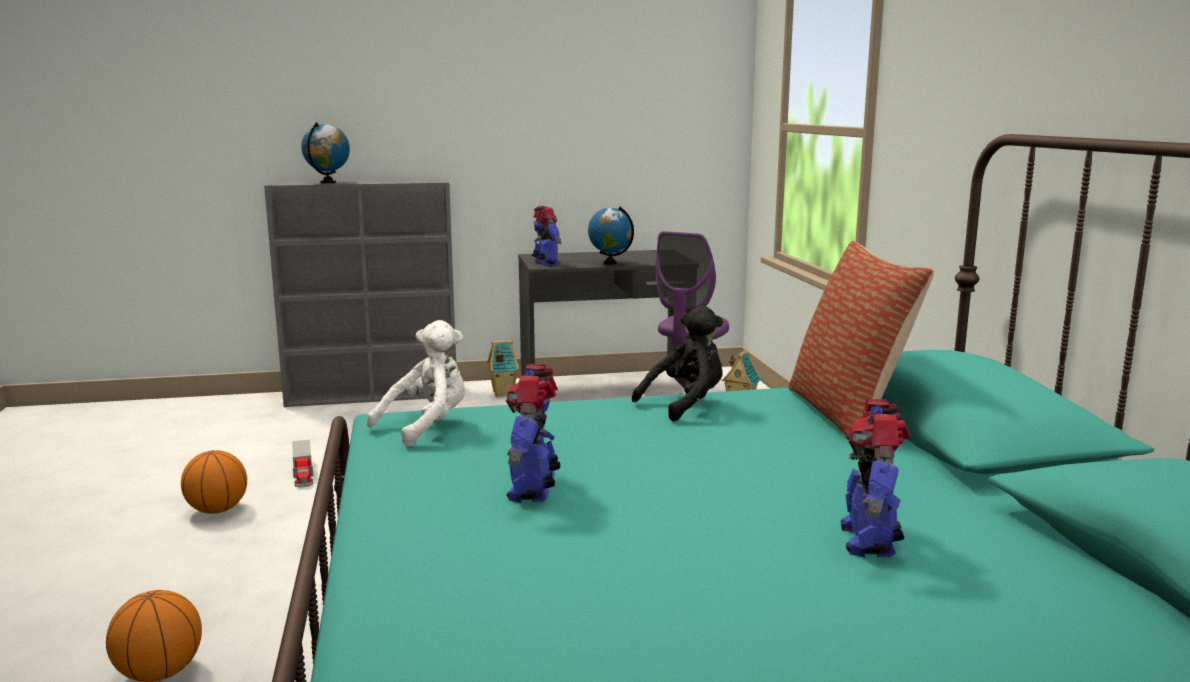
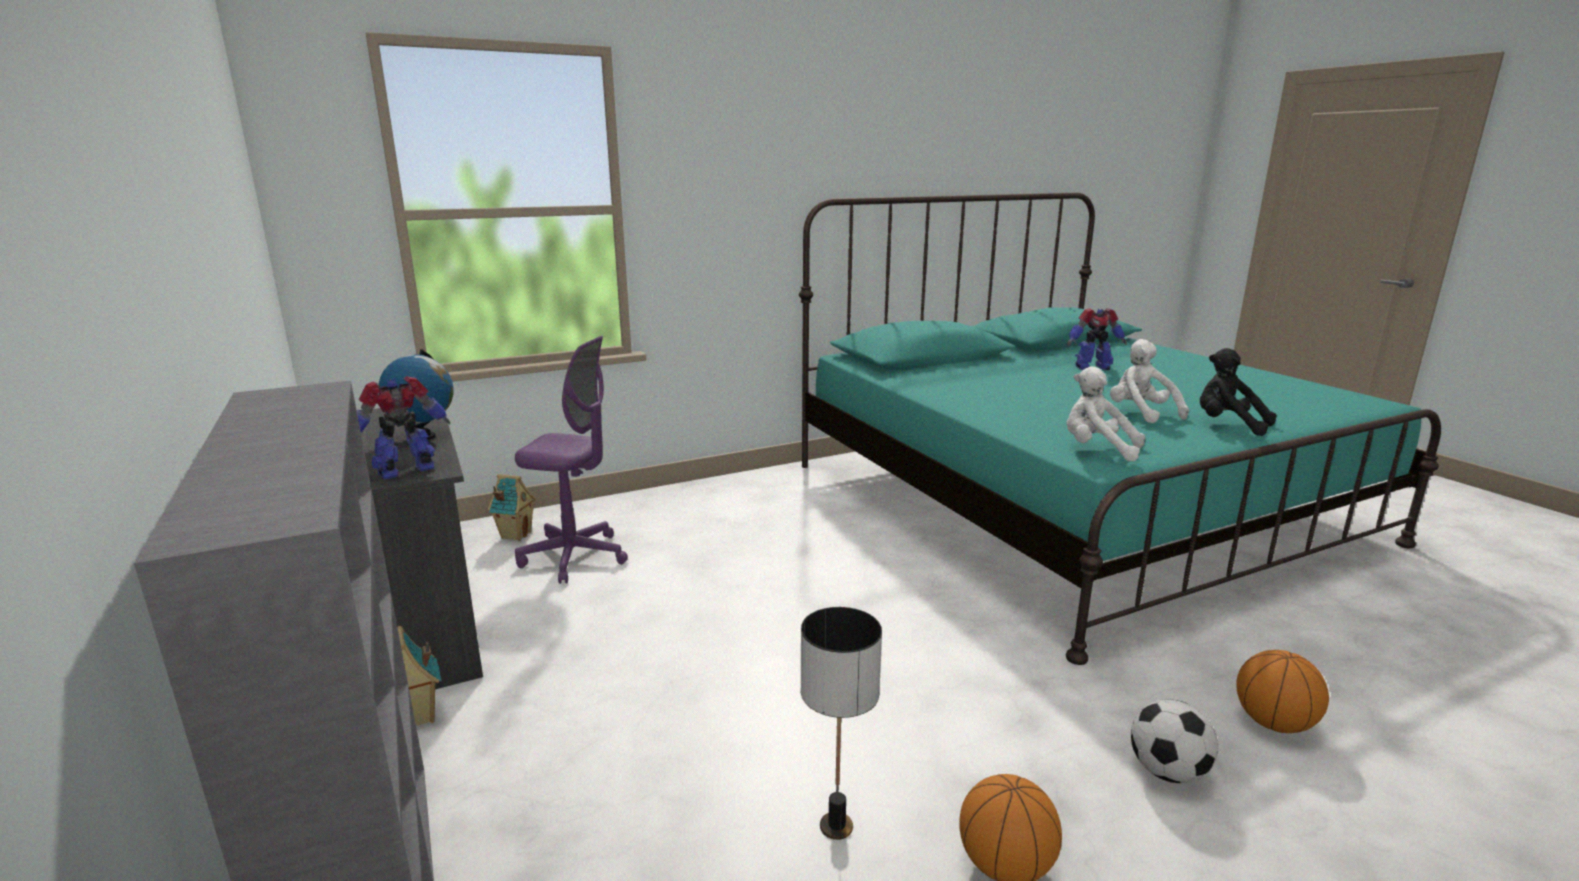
camera: 105 degrees left, 5 degrees up
(195, 589) = (1167, 772): none -> football
(303, 473) = (835, 827): toy truck -> table lamp
(328, 182) = (289, 467): globe -> none
(534, 489) = (1140, 413): toy robot -> white plush toy
(685, 404) = (954, 397): black plush toy -> black plush toy (1227, 425)
(847, 413) = (928, 370): pillow -> none

